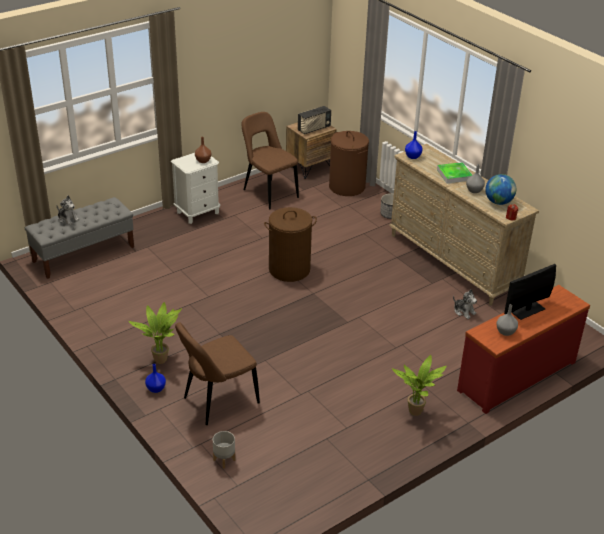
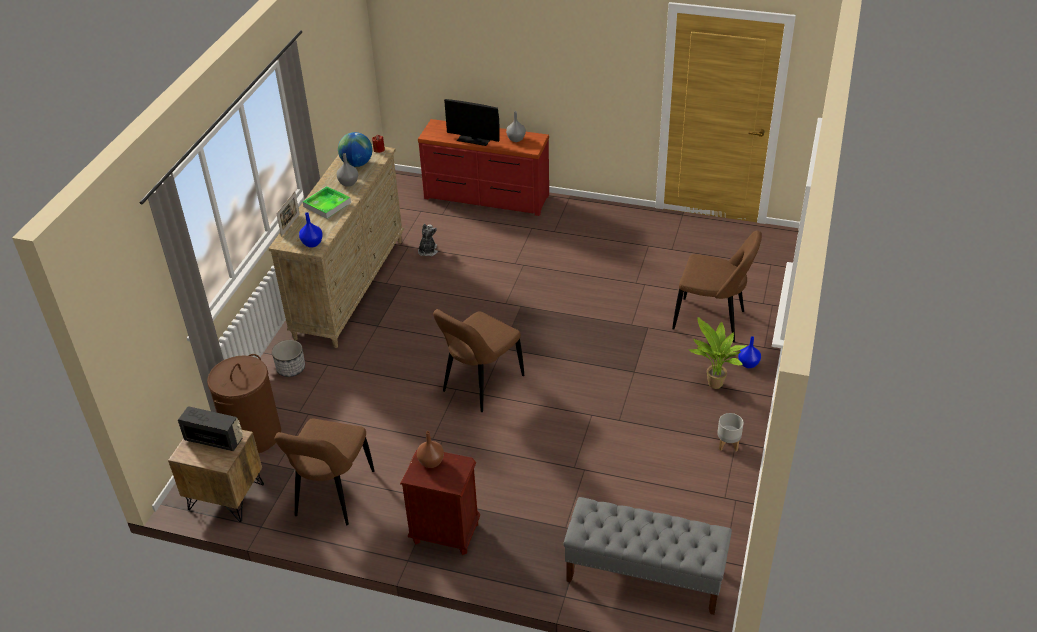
camera: 125 degrees left, 5 degrees up
(68, 219) = (662, 541): plush toy -> none
(198, 212) = (445, 533): white nightstand -> brown nightstand
(224, 459) = (760, 283): grey planter -> grey planter (728, 444)
(289, 269) = (480, 385): brown laundry basket -> brown chair
(416, 413) = (590, 222): potted plant -> none
(444, 156) = (290, 225): none -> picture frame

